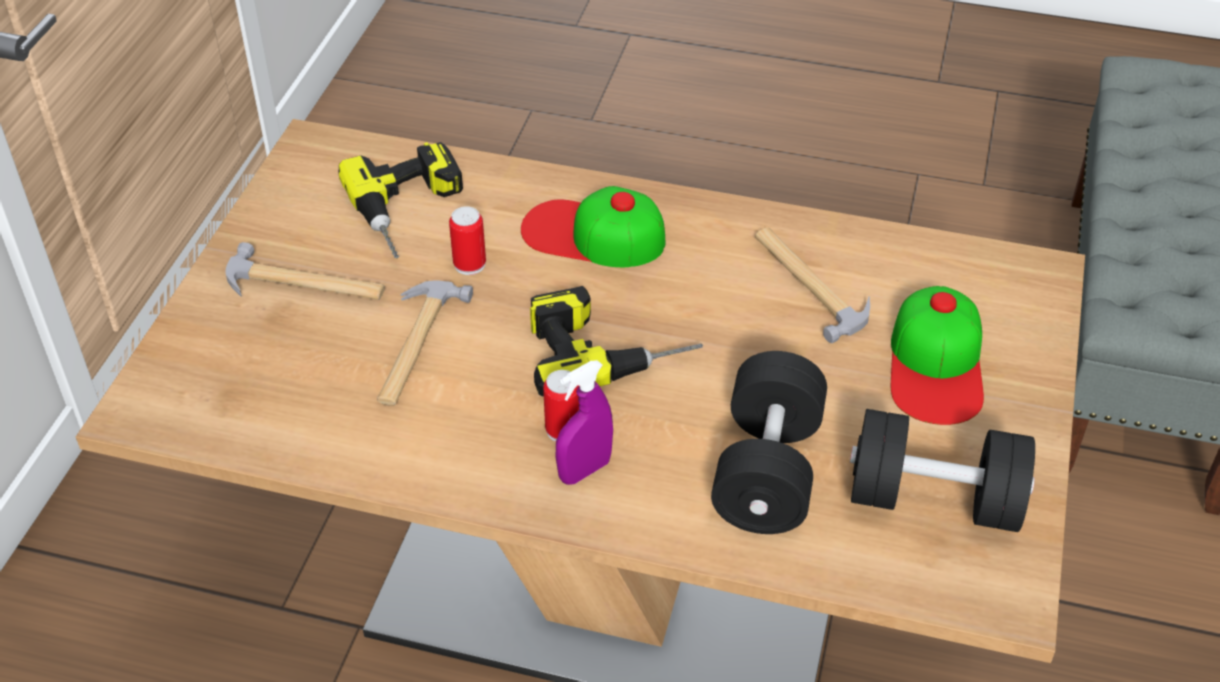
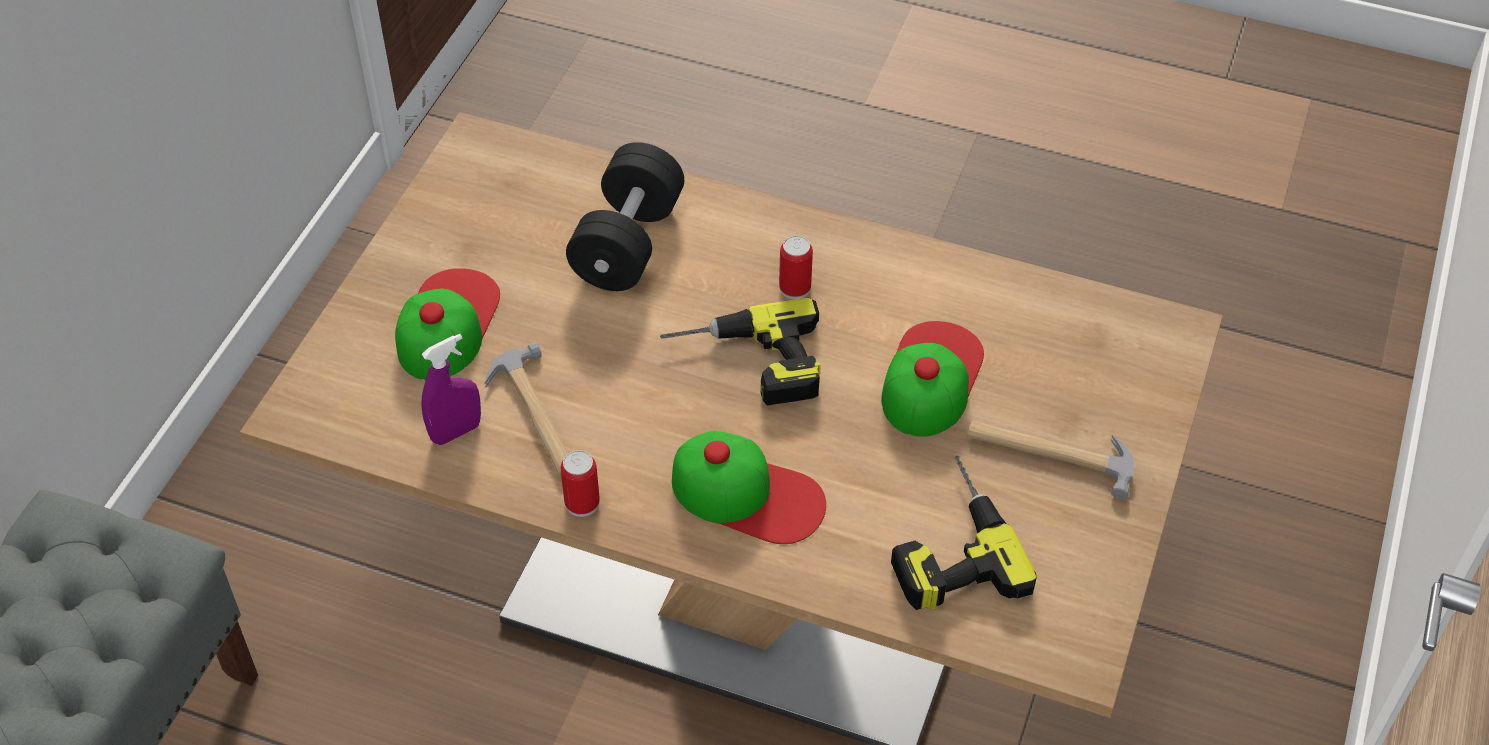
camera: 175 degrees left, 5 degrees up
(415, 345) = (930, 378): hammer -> cap
(469, 264) = (880, 466): can -> can (582, 503)
(584, 470) = (779, 254): purple spray bottle -> purple spray bottle (456, 432)
(933, 499) = (500, 212): black dumbbell -> none

